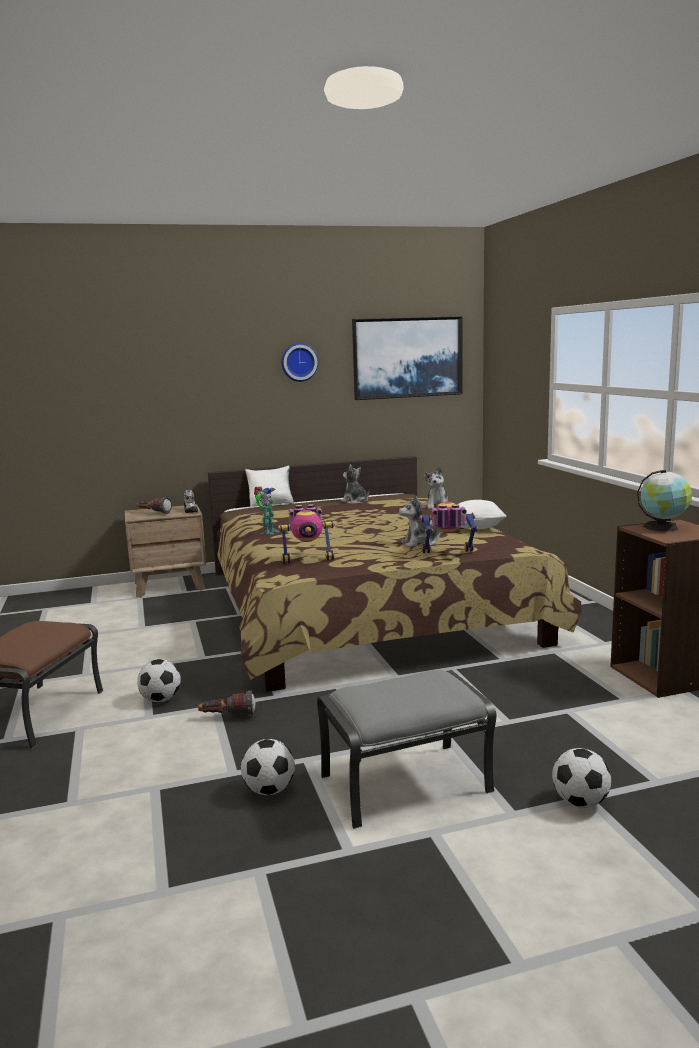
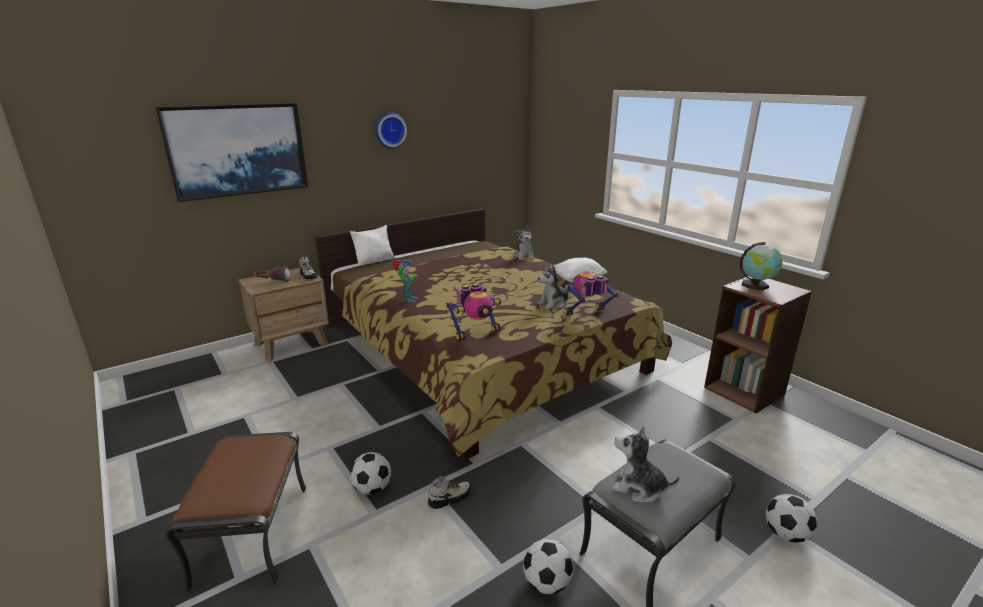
camera: 20 degrees left, 10 degrees up
(227, 717) = (449, 498): flashlight -> shoe
(355, 501) = (448, 253): plush toy -> plush toy (639, 488)
(407, 357) = (476, 124): picture -> picture (237, 150)

